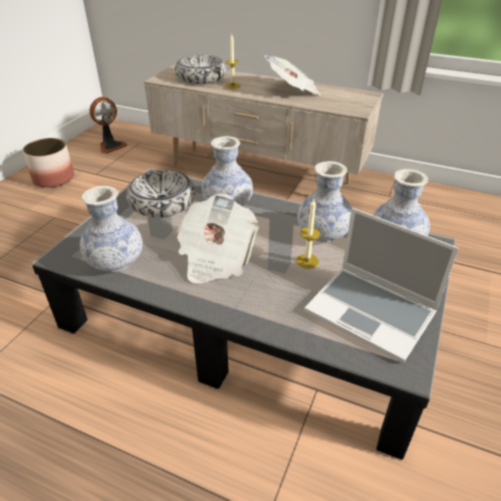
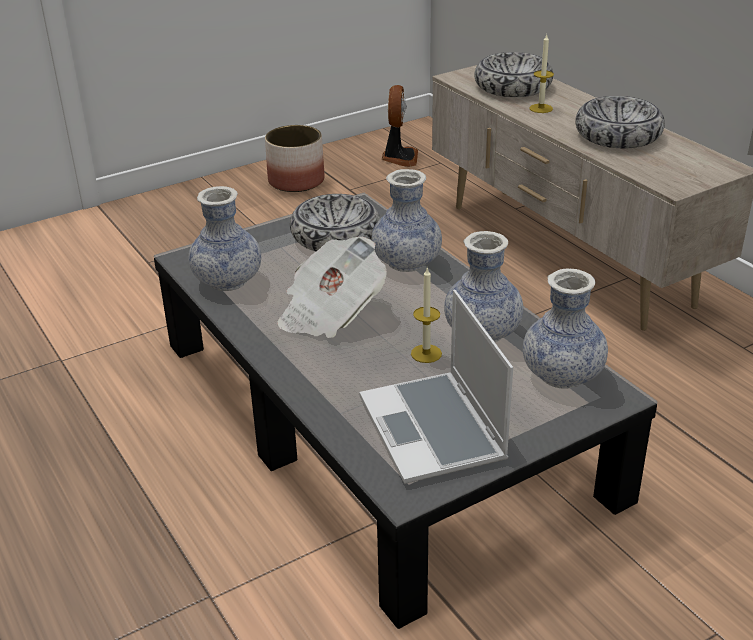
camera: 35 degrees right, 5 degrees down
(111, 146) = (399, 157): fan -> fan turned 75 degrees counterclockwise
(293, 91) = (618, 135): newspaper -> bowl

